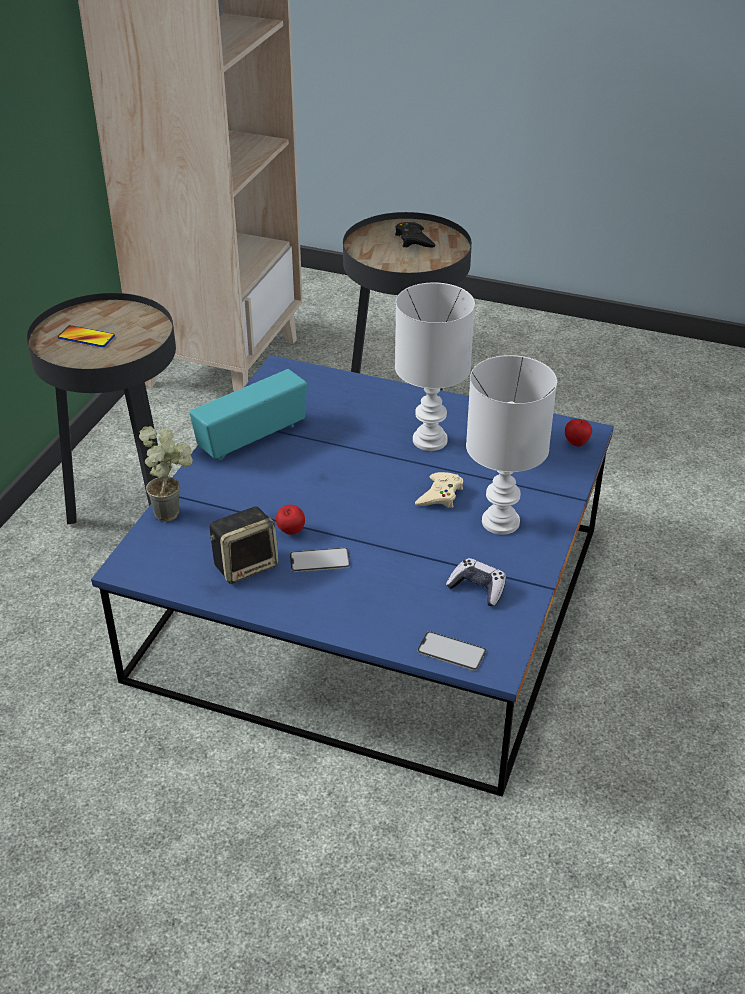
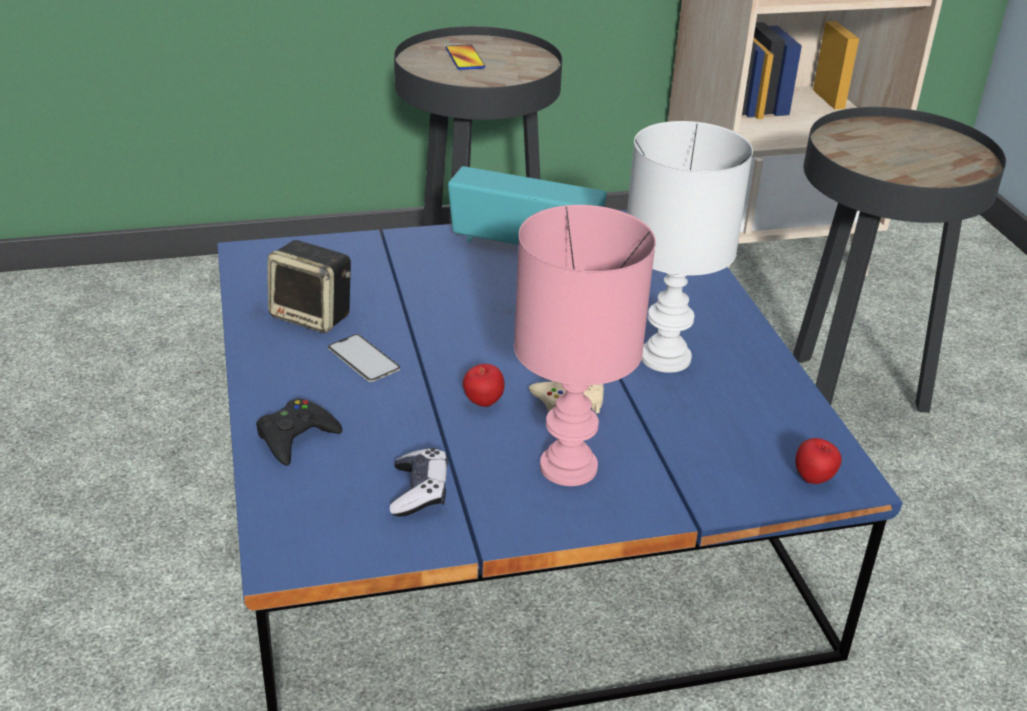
camera: 55 degrees right, 5 degrees down
(174, 511) = (358, 246): potted plant -> none
(290, 532) = (393, 323): apple -> apple (483, 403)
(414, 240) = (927, 153): black game controller -> black game controller (296, 437)
(451, 651) = (283, 510): phone -> none
(501, 521) = (571, 468): white table lamp -> pink table lamp

